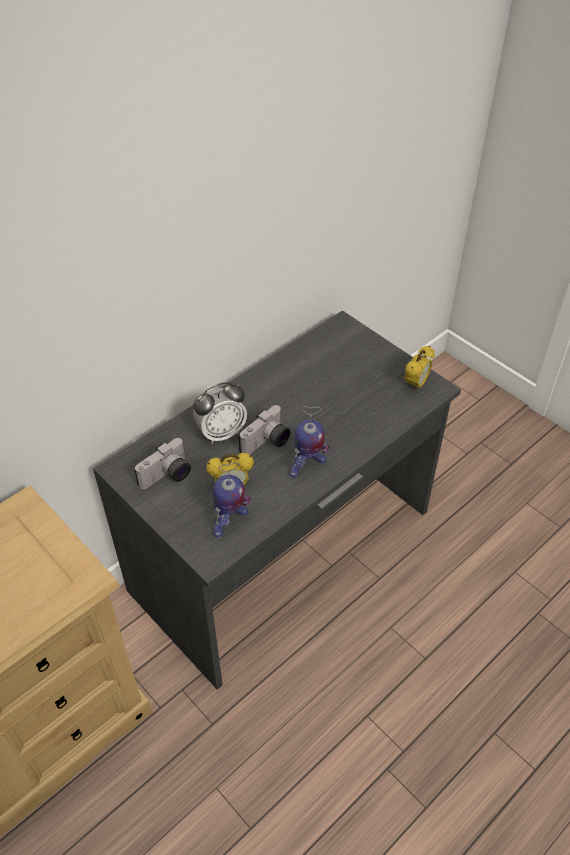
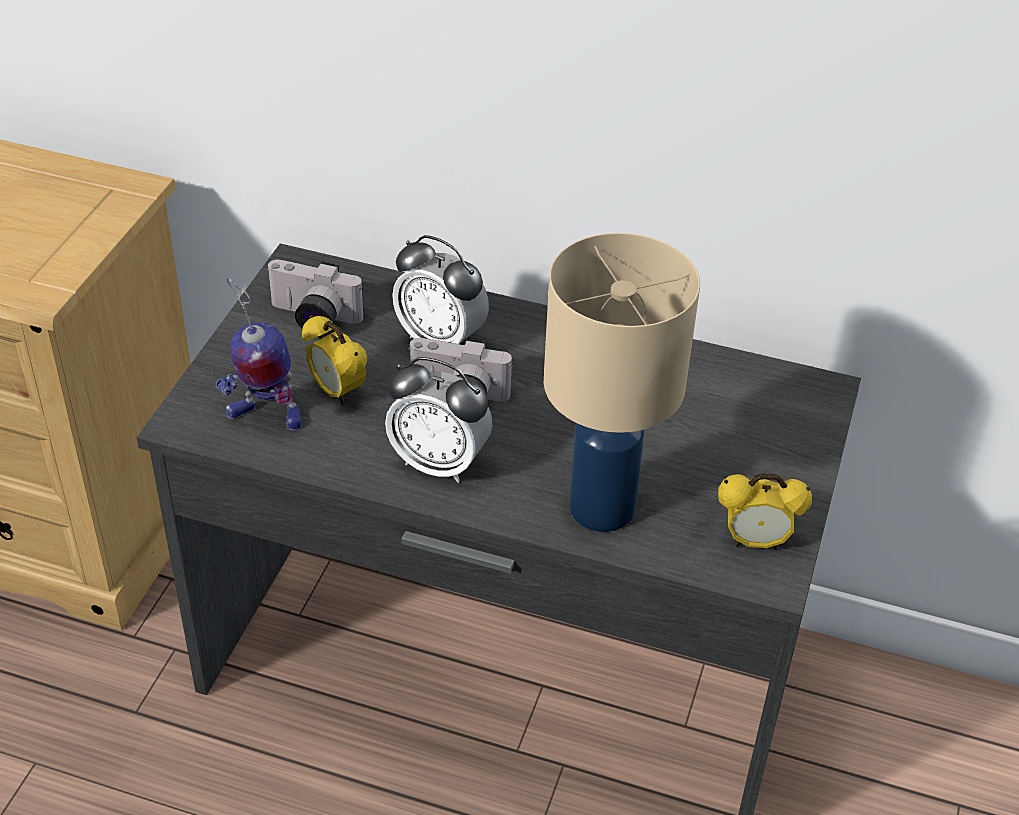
camera: 60 degrees right, 5 degrees down
(306, 466) = (439, 463): toy robot -> alarm clock
(370, 423) = (601, 509): none -> beige table lamp

